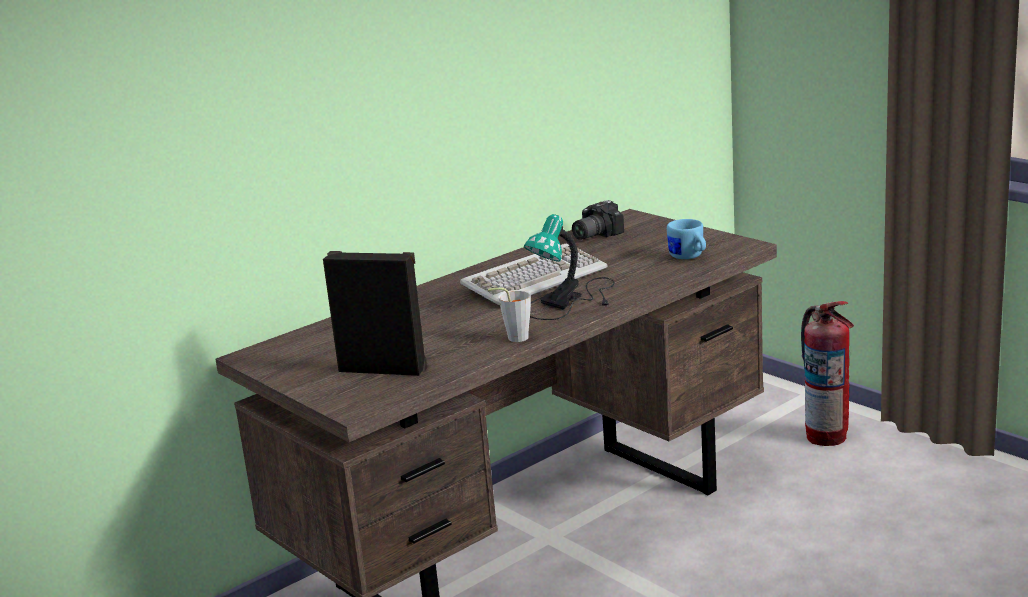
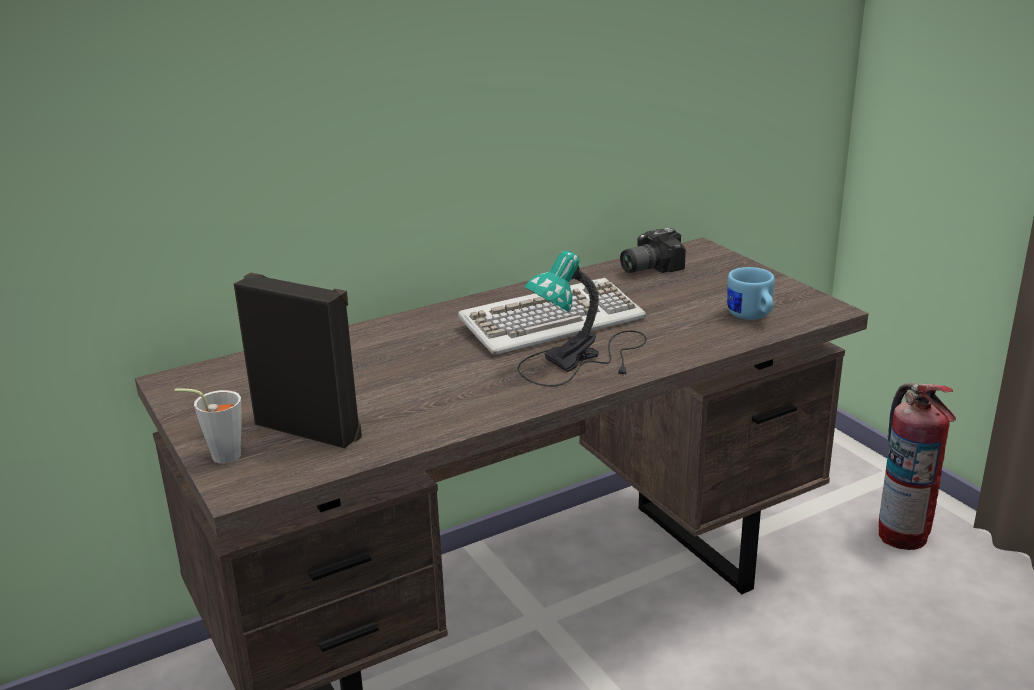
camera: 10 degrees right, 5 degrees up
(513, 338) = (487, 408): grey cup -> grey cup (219, 456)

